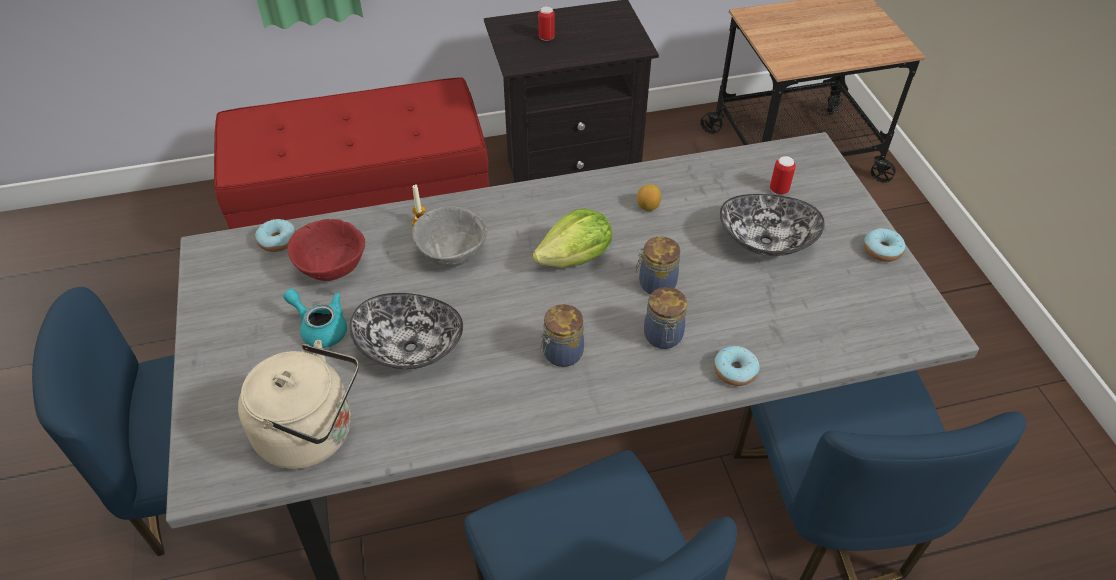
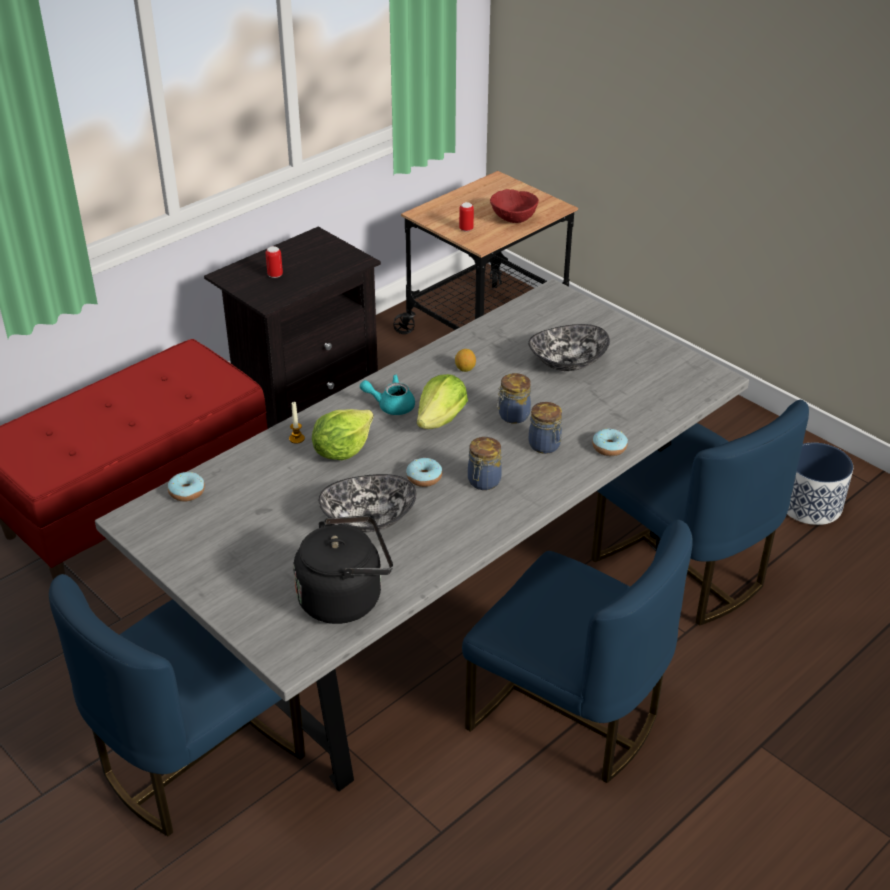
camera: 30 degrees left, 10 degrees down
(313, 433) = (345, 598): beige kettle -> black kettle
(320, 328) = (284, 534): turquoise teapot -> turquoise teapot (391, 405)
(331, 267) = (252, 493): red bowl -> red bowl (513, 219)
(451, 254) = (342, 450): grey bowl -> lettuce
(779, 190) = (550, 327): can -> can (466, 229)
(882, 250) = (648, 342): donut -> donut (424, 478)
(1030, 501) = (810, 505): none -> planter

